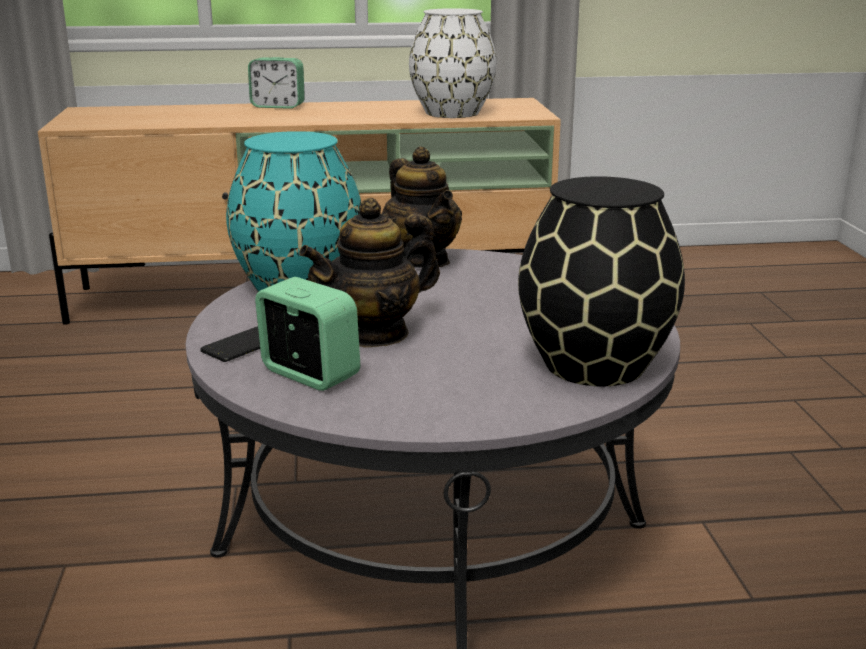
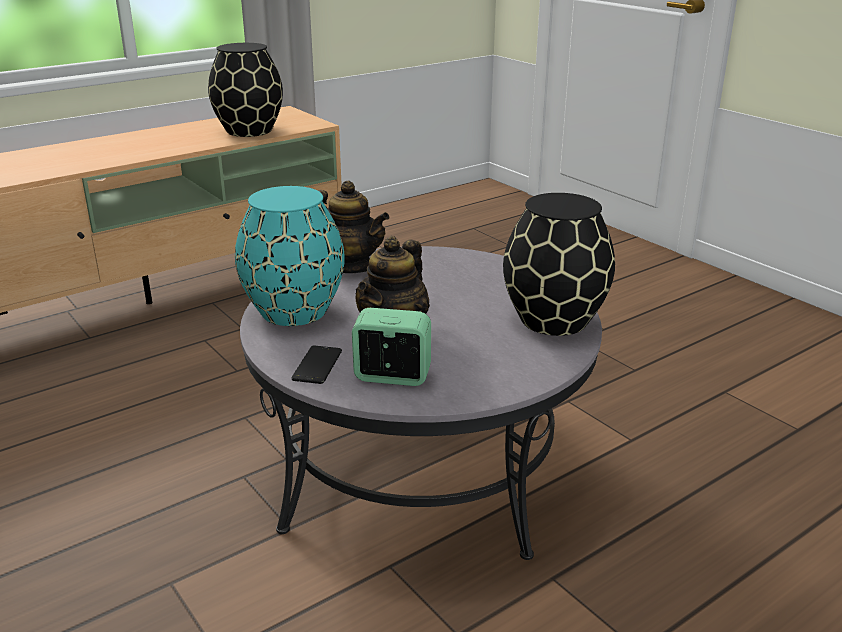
camera: 30 degrees left, 5 degrees up
(278, 106) = (87, 144): alarm clock -> none
(451, 113) = (248, 131): white vase -> black vase

